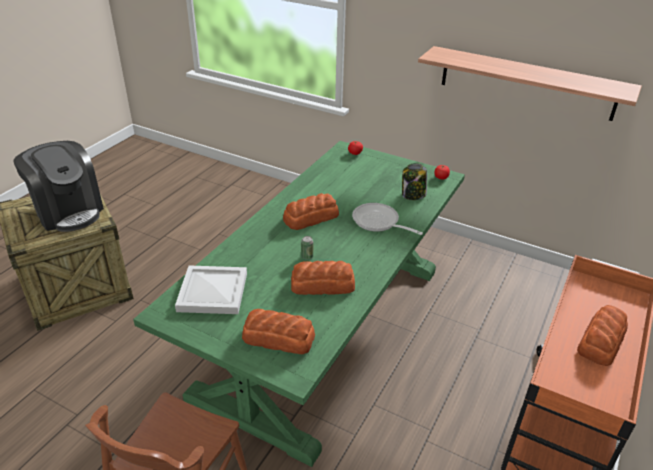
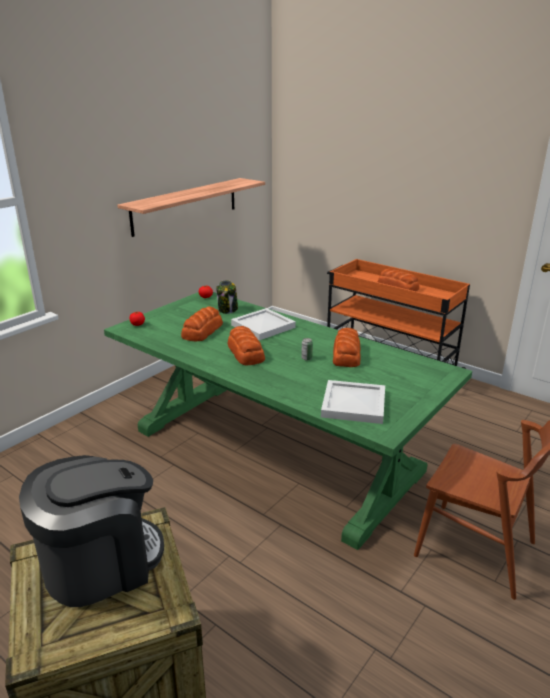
camera: 80 degrees left, 10 degrees down
(278, 337) = (411, 376): bread -> bread (202, 331)
(378, 222) = (264, 326): frying pan -> white tray

